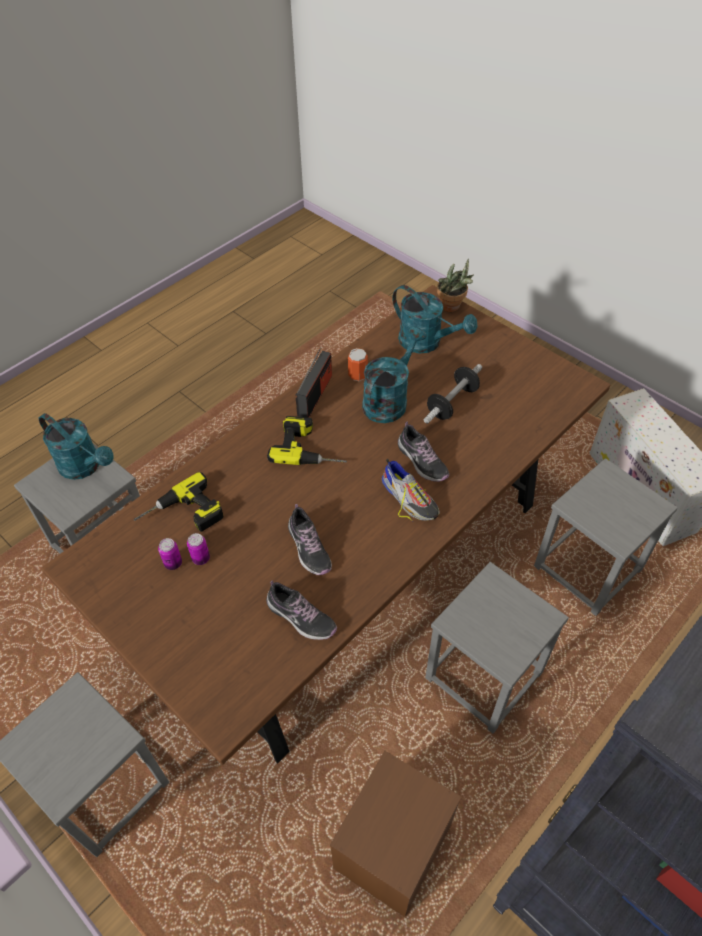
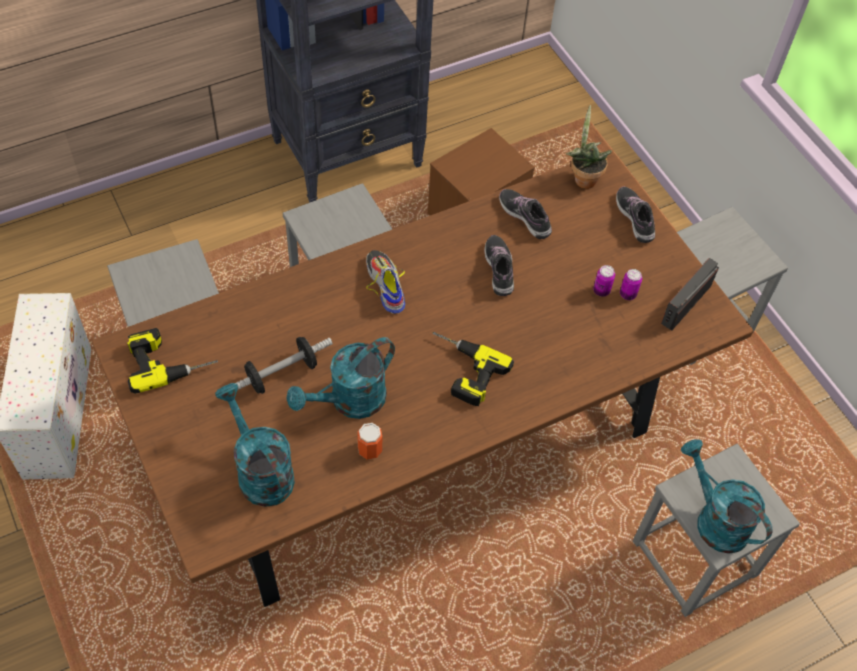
camera: 165 degrees left, 5 degrees up
(182, 516) = (613, 337): power drill -> power drill (170, 359)
(315, 395) = (432, 437): radio -> radio (686, 304)
(422, 461) = (353, 317): shoe -> shoe (635, 218)
(452, 307) = (190, 520): potted plant -> potted plant (583, 178)

